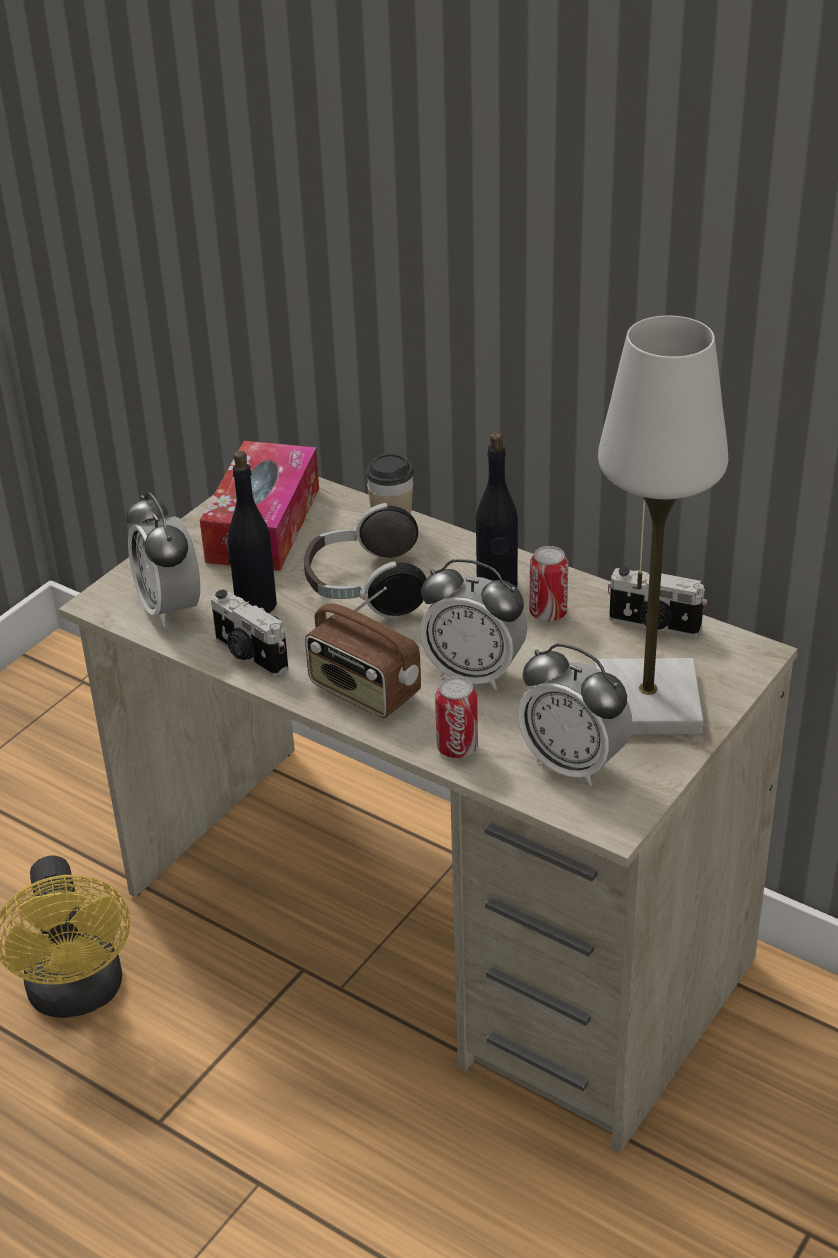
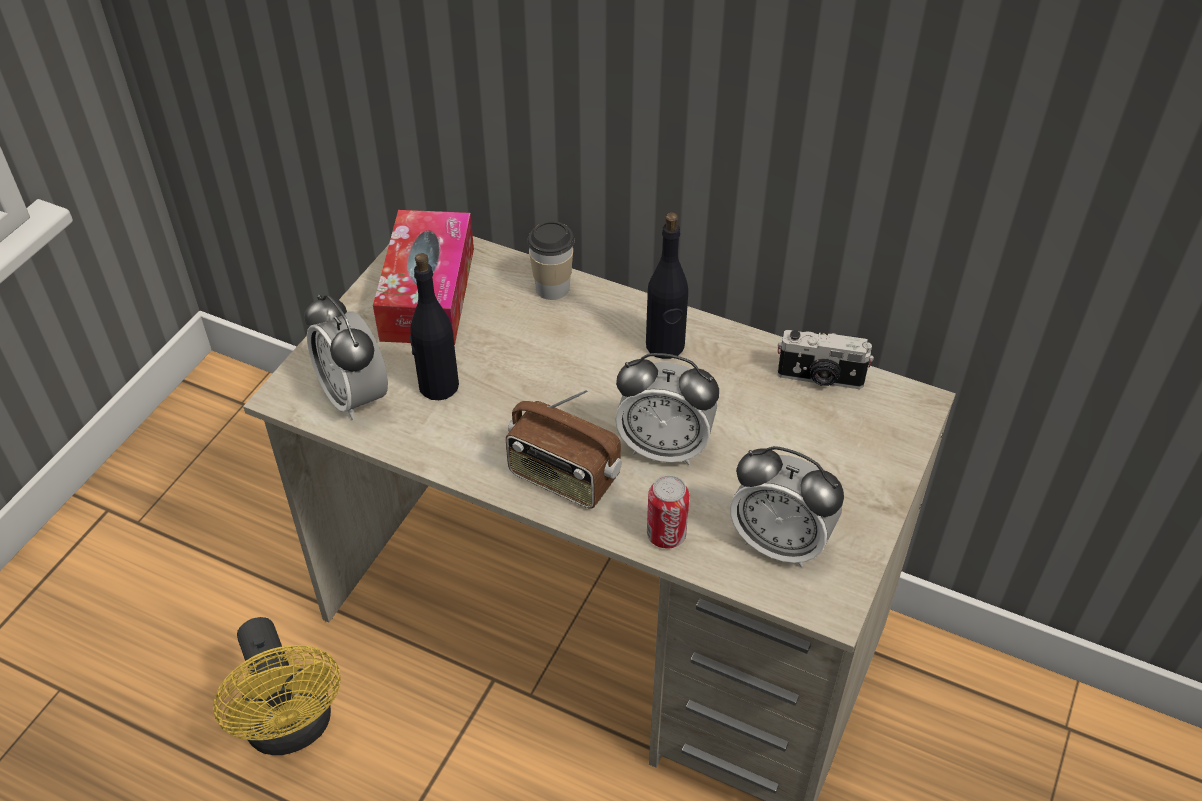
camera: 10 degrees left, 10 degrees up
(249, 655) = (443, 445): camera -> none
(365, 588) = (540, 358): headphones -> none
(548, 613) = (719, 373): can -> none
(646, 702) = (832, 466): white table lamp -> none

